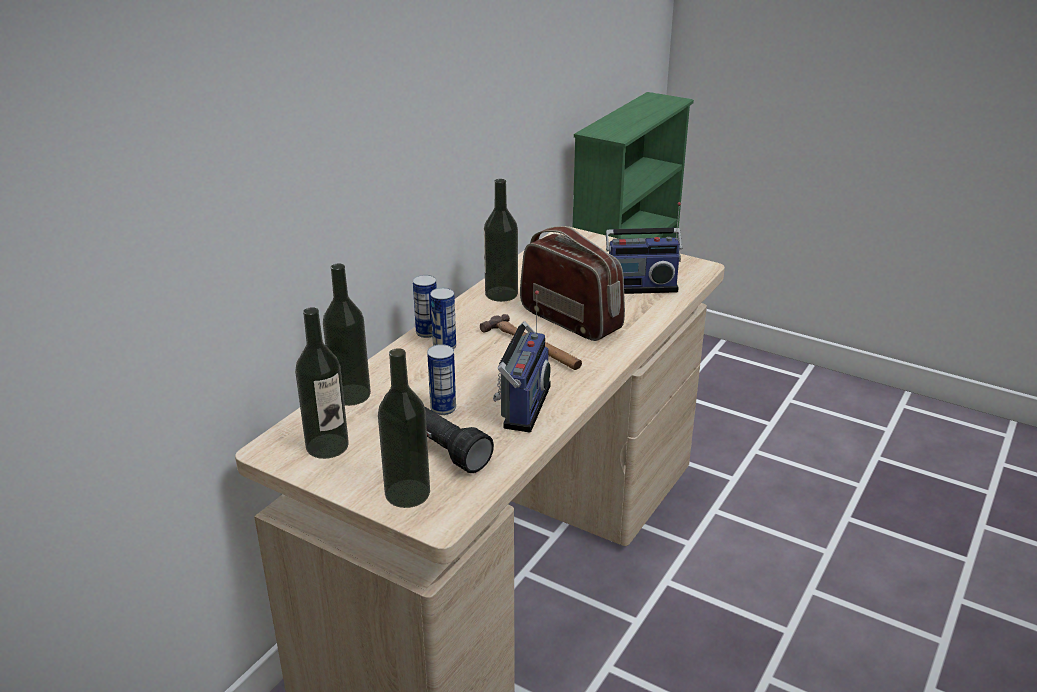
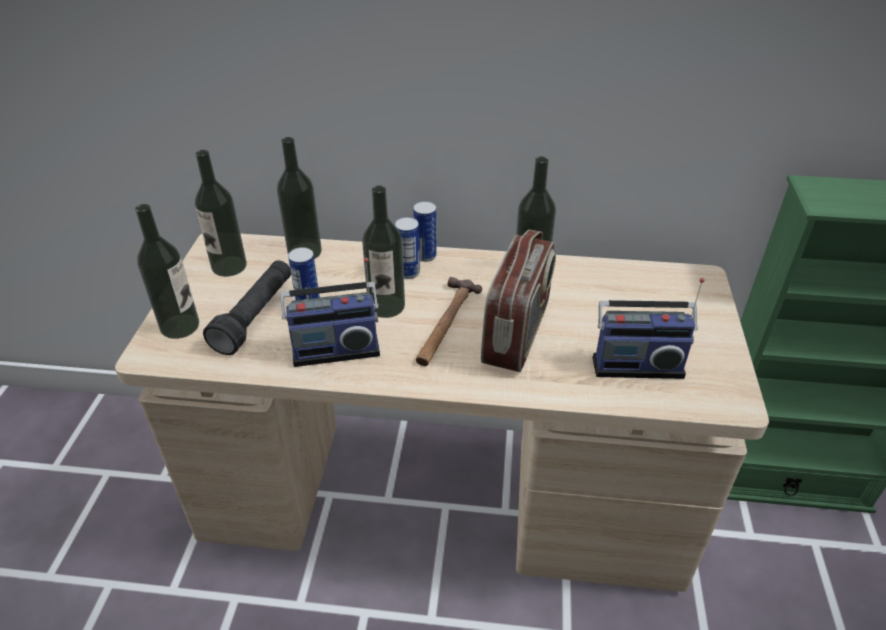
camera: 65 degrees right, 10 degrees up
(483, 368) = (386, 306): none -> bottle
(640, 286) = (636, 364): radio -> radio turned 60 degrees counterclockwise

